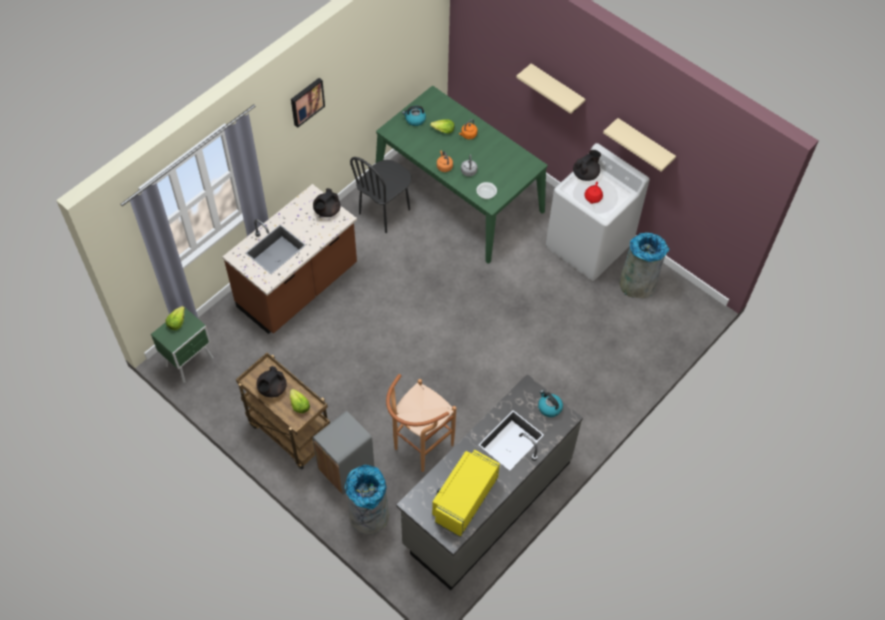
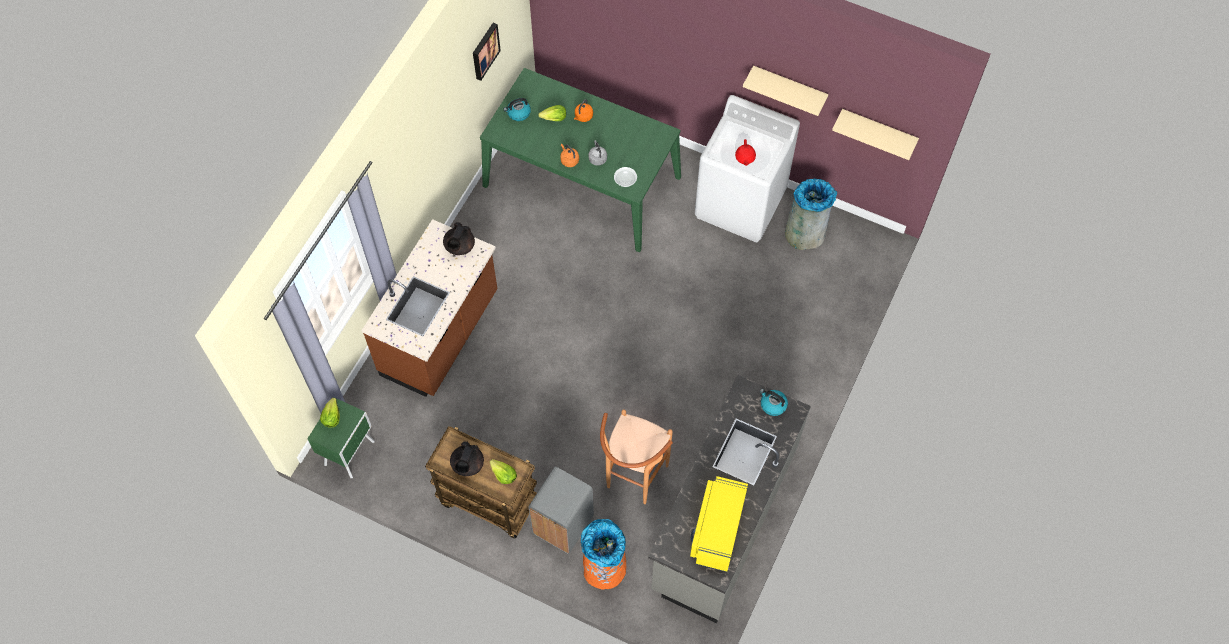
camera: 15 degrees left, 5 degrees up
(306, 101) = (412, 134): picture -> picture (484, 50)
(369, 515) = (604, 568): grey trash can -> orange trash can
(384, 212) = (507, 222): black chair -> none
(556, 89) = (674, 46): beige shelf -> beige shelf (878, 131)
(585, 174) = (729, 132): black teapot -> none

